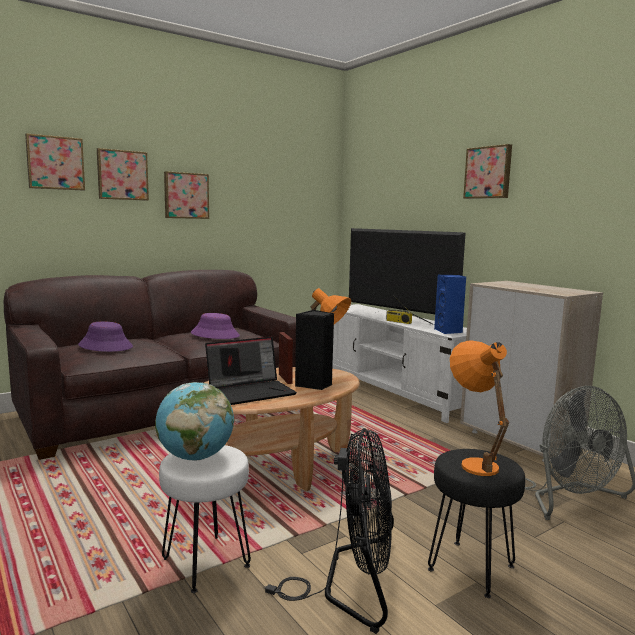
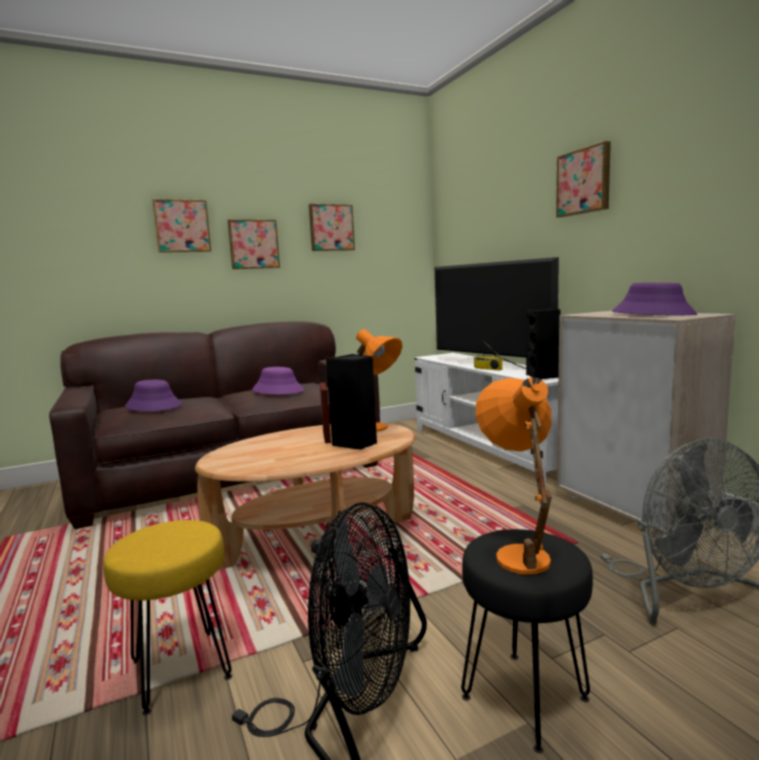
camera: 10 degrees right, 0 degrees up
(55, 163) = (109, 217): picture -> picture (331, 228)
(195, 457) = (154, 539): globe -> none
(205, 563) = (179, 670): white stool -> yellow stool
(251, 391) = (277, 453): laptop -> none
(448, 331) = (543, 376): blue speaker -> black speaker
(543, 288) = (653, 314): none -> purple hat

